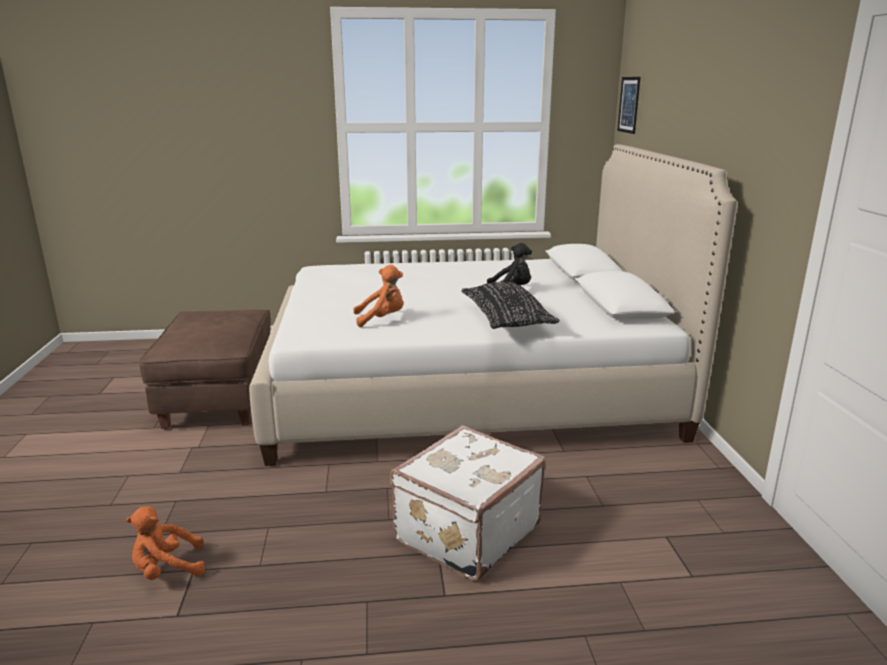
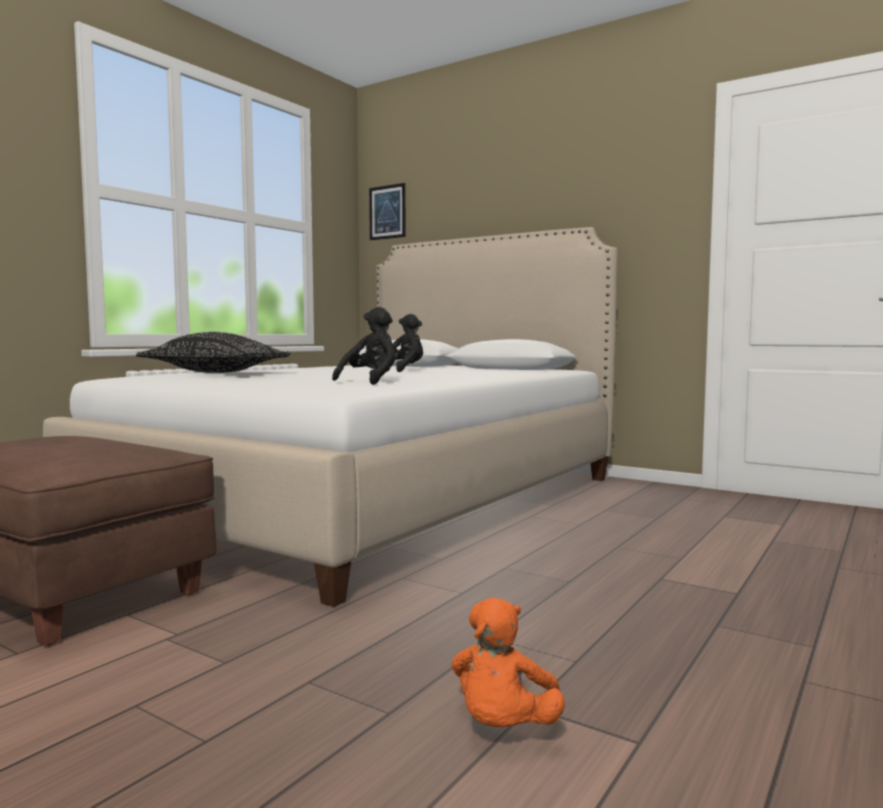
camera: 50 degrees left, 15 degrees down
(382, 319) = (371, 381): orange plush toy -> black plush toy
(465, 532) = (638, 561): white suitcase -> none
(506, 319) = (473, 374): black pillow -> black pillow (214, 372)

